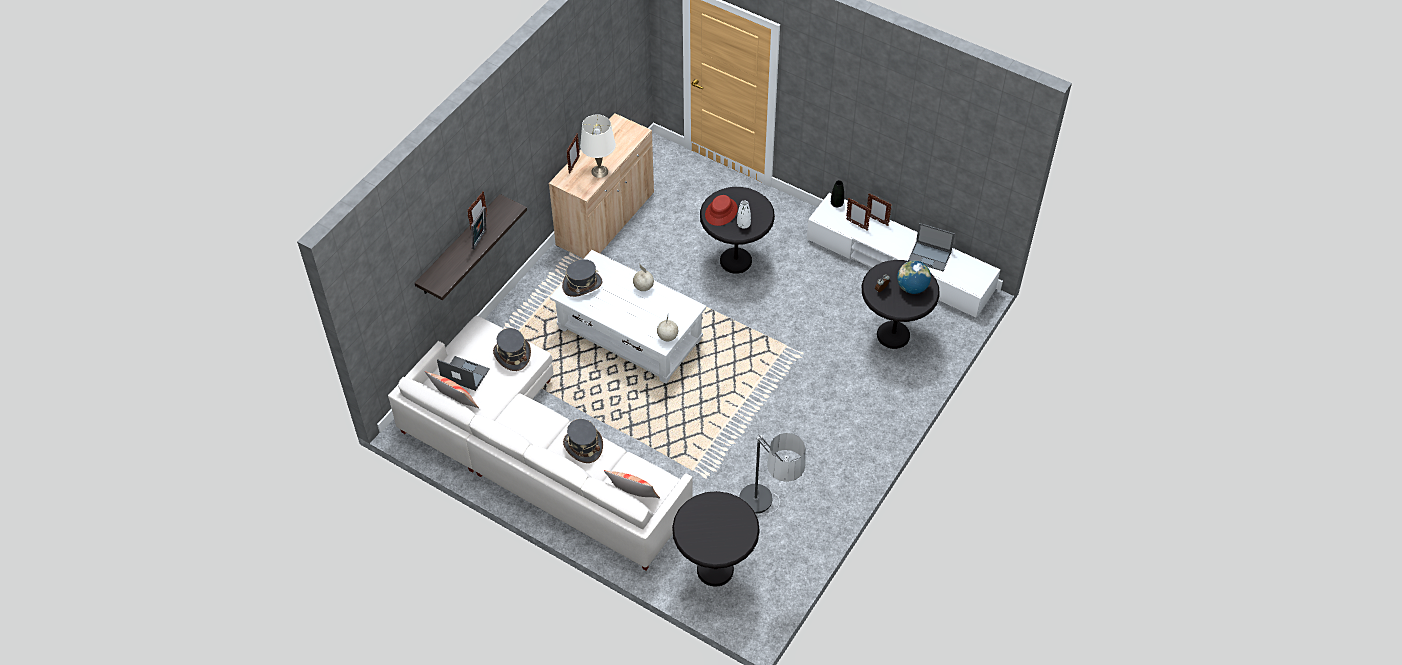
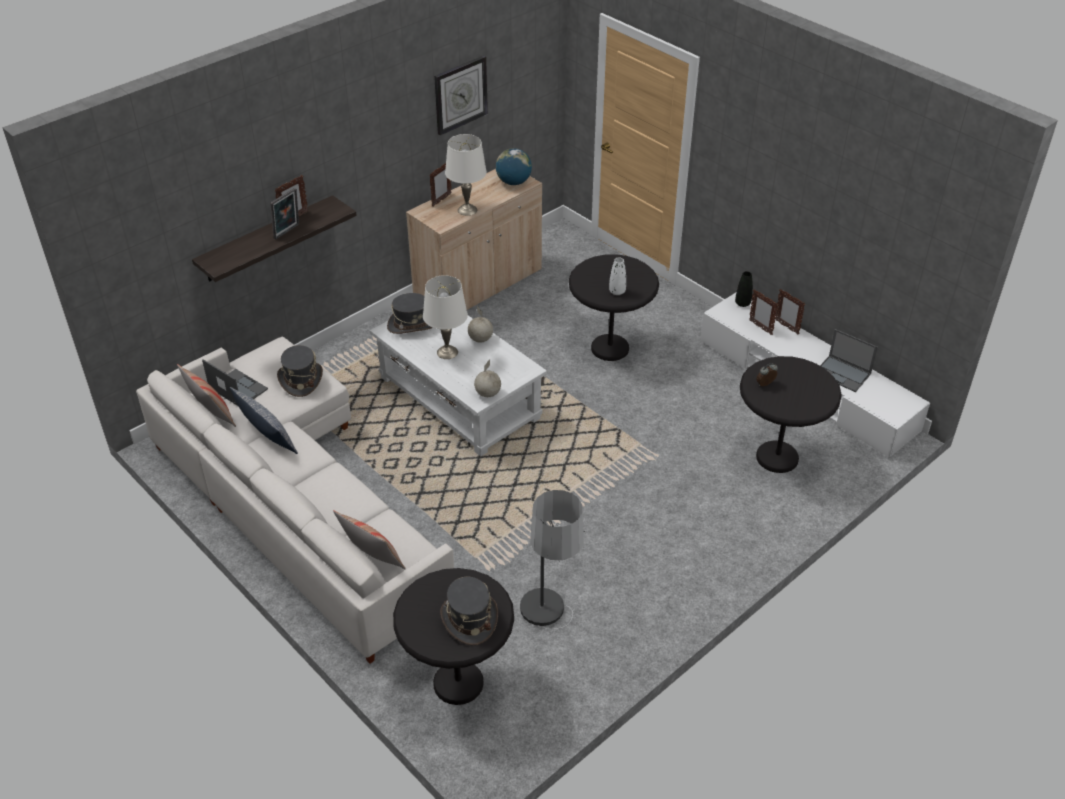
camera: 15 degrees right, 10 degrees down
(506, 409) = (266, 433): none -> pillow
(580, 79) = (460, 94): none -> wall clock
(583, 446) = (337, 490): grey hat -> grey hat (469, 619)
(621, 305) = (447, 352): none -> white table lamp
(721, 212) = (595, 276): red hat -> none
(912, 288) = (805, 389): globe -> globe (513, 182)

